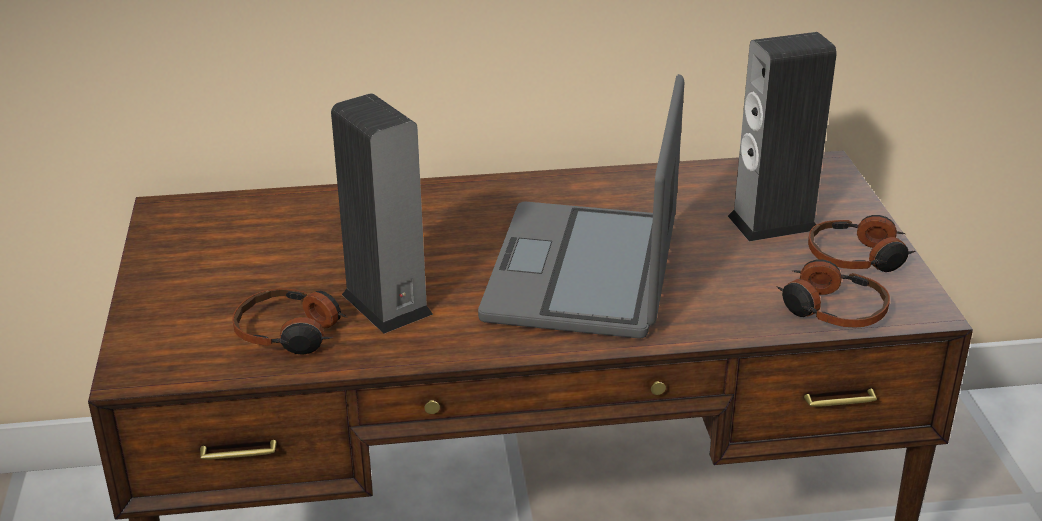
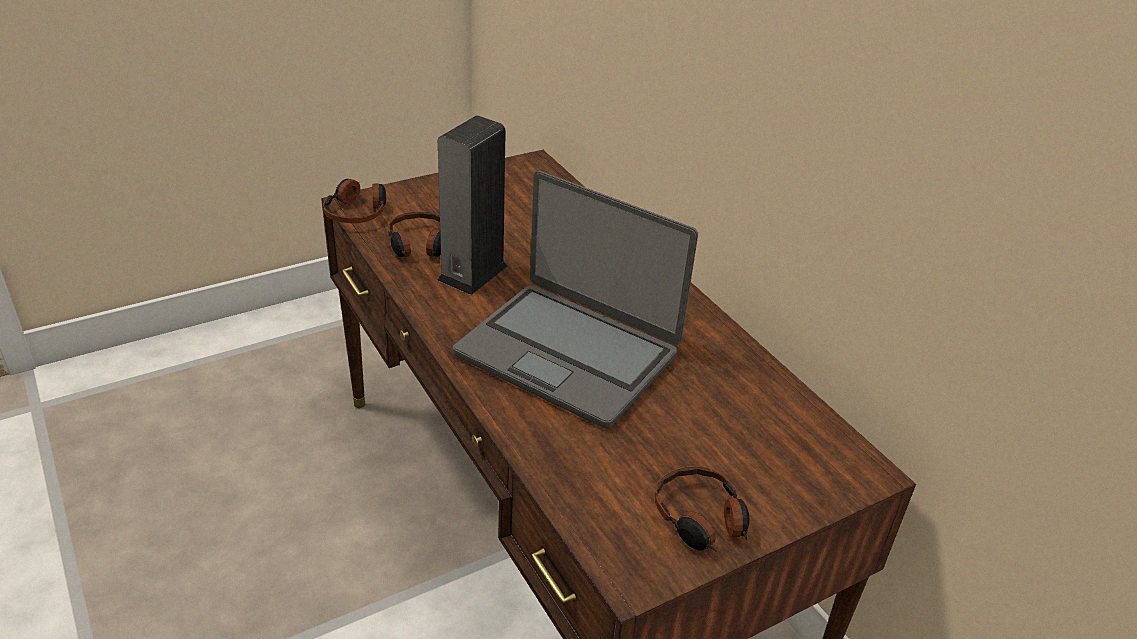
camera: 65 degrees right, 5 degrees up
(584, 272) = (568, 353): laptop -> laptop turned 135 degrees counterclockwise
(773, 222) = (724, 450): speaker -> none
(831, 309) = (596, 510): headphones -> headphones (357, 211)

